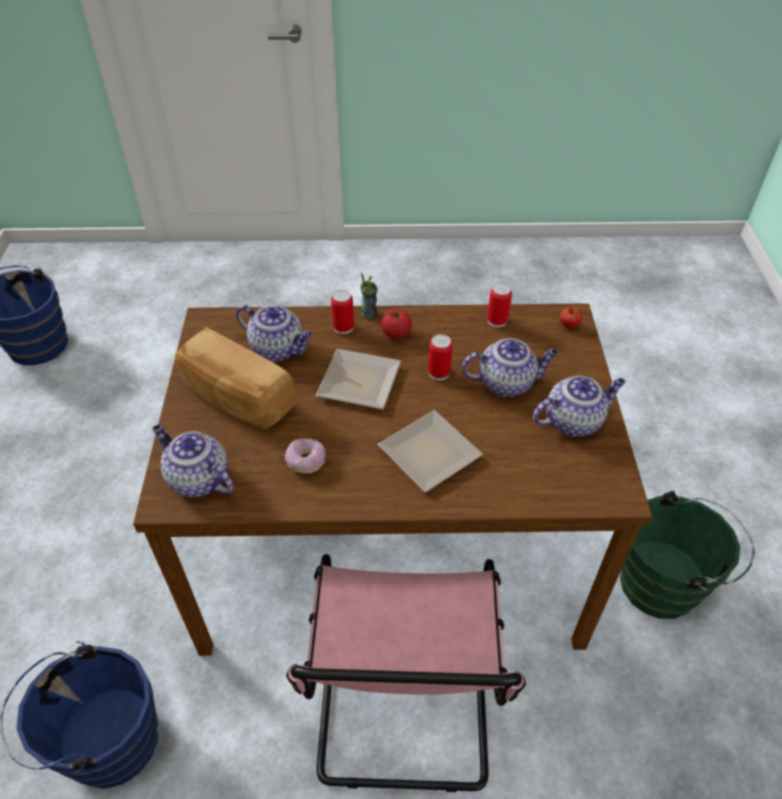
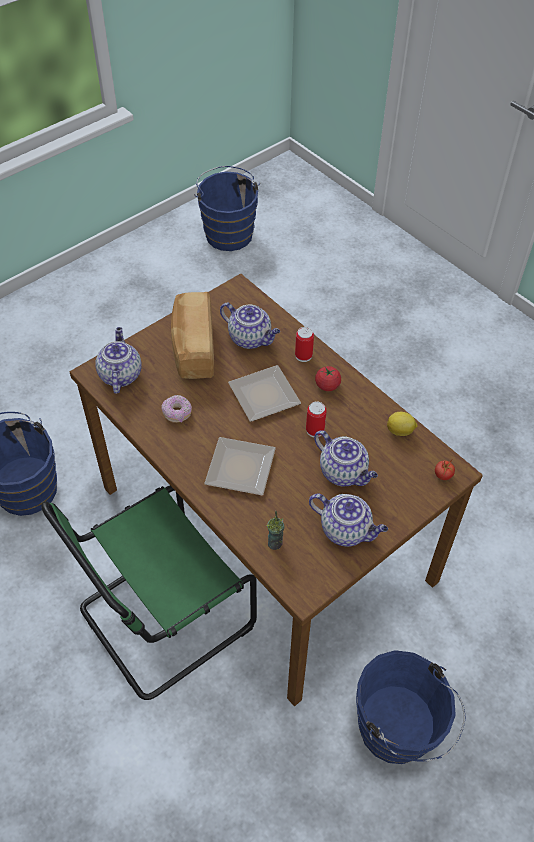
camera: 50 degrees right, 5 degrees up
(278, 349) = (251, 338): teapot -> teapot turned 45 degrees counterclockwise
(369, 314) = (330, 360): cup -> cup (275, 543)
(403, 707) = (160, 620): pink chair -> green chair
(497, 320) = (400, 431): can -> lemon
(665, 585) = (399, 733): green bucket -> blue bucket

